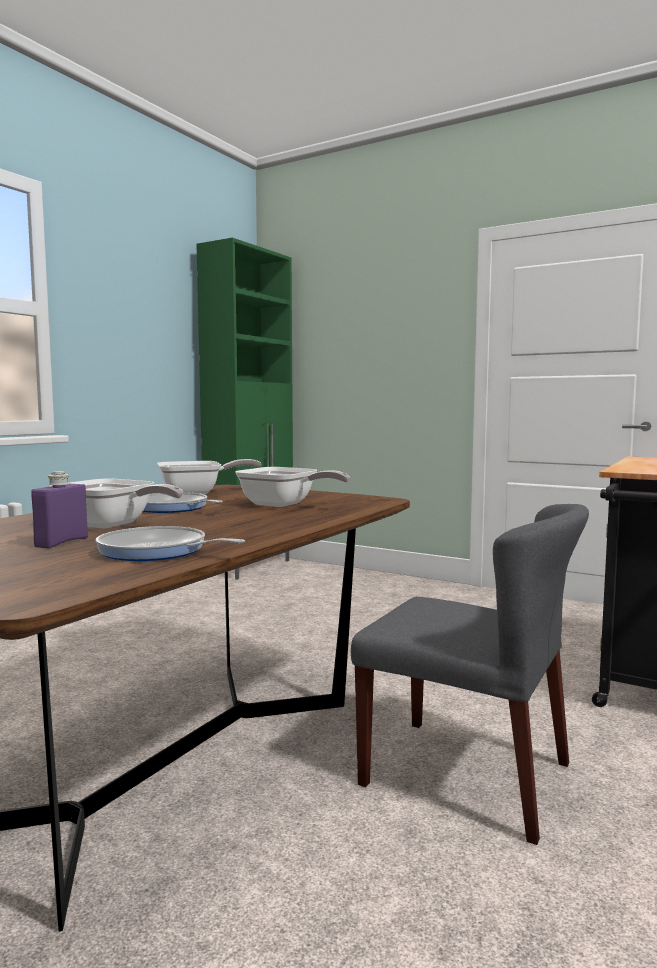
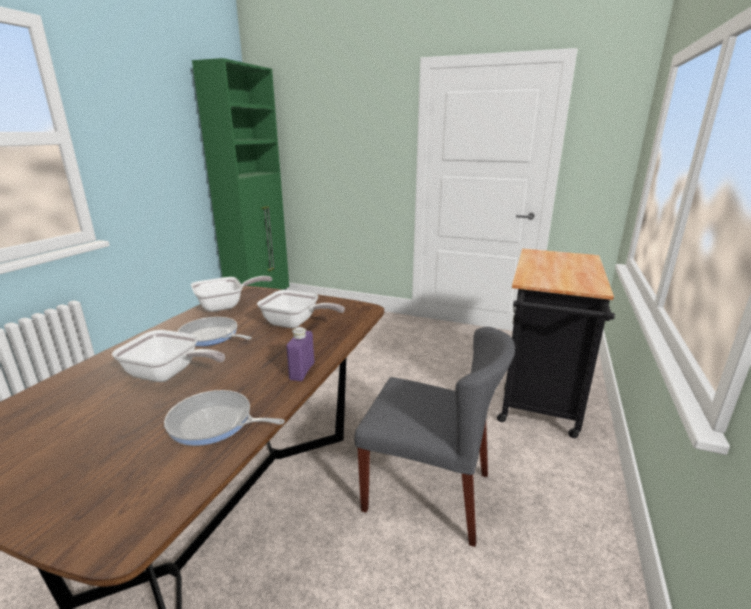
camera: 10 degrees left, 15 degrees up
(62, 542) = (133, 413): purple bottle -> purple bottle (302, 371)

